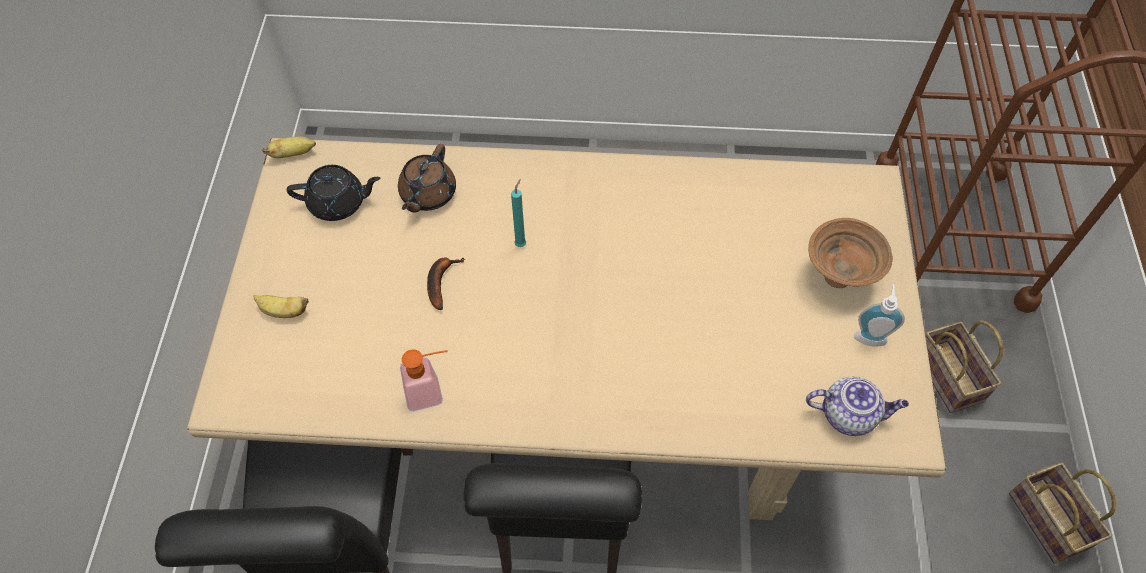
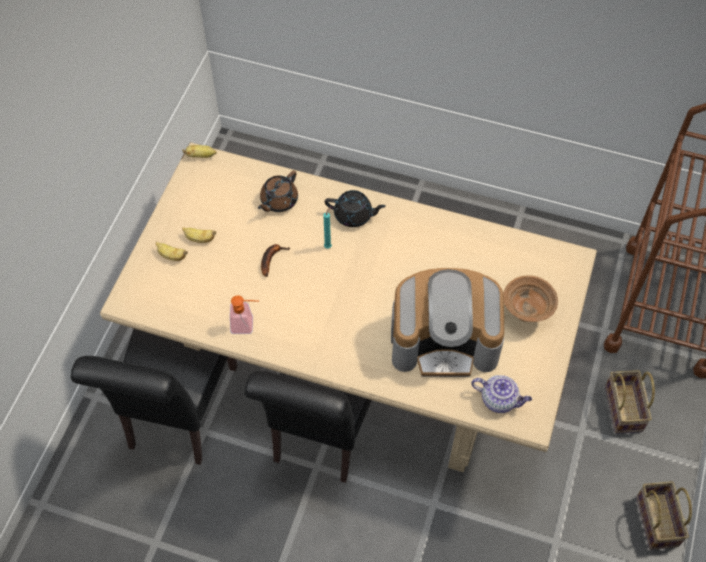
camera: 15 degrees right, 0 degrees up
(321, 276) = (199, 239): none -> banana
(338, 203) = (221, 194): black teapot -> black teapot (354, 215)
(737, 344) = (444, 340): none -> coffee machine
(870, 335) = (532, 355): soap dispenser -> none

